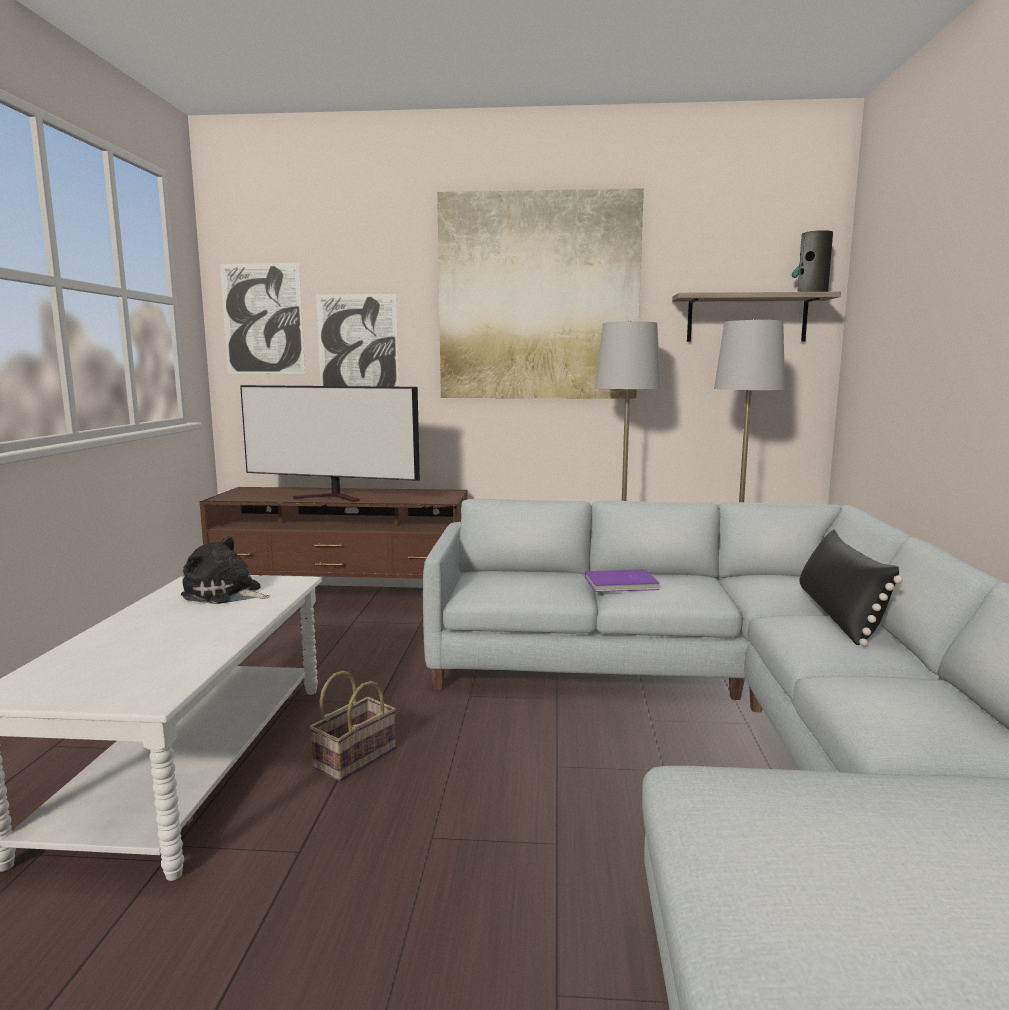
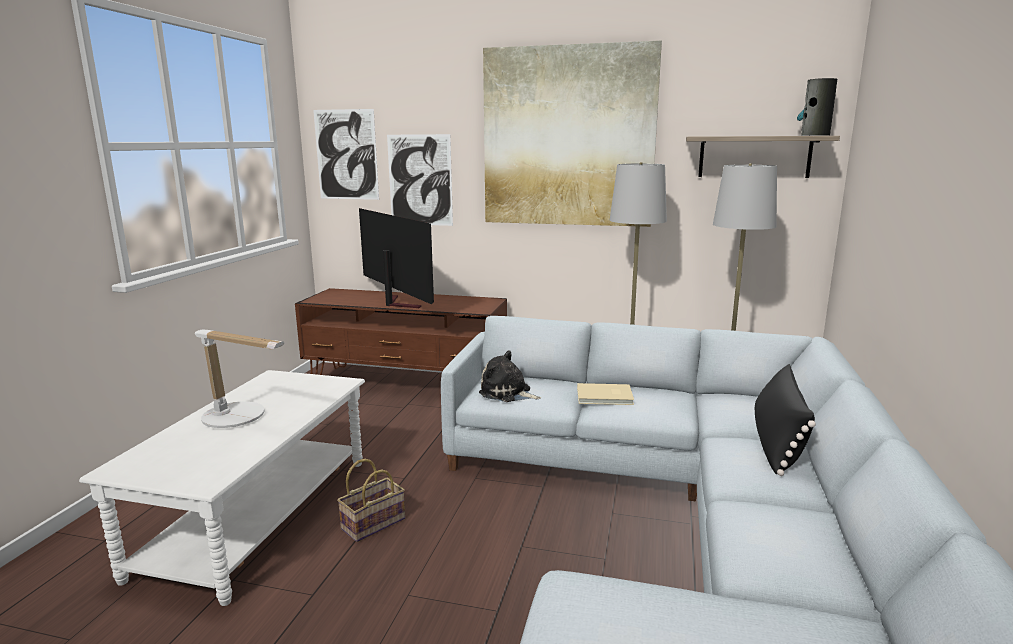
camera: 10 degrees right, 5 degrees up
(169, 626) = (239, 419): none -> table lamp
(225, 594) = (288, 391): plush toy -> plush toy (507, 393)
(333, 497) = (396, 303): television -> television turned 150 degrees counterclockwise
(622, 584) = (605, 397): purple book -> beige book

